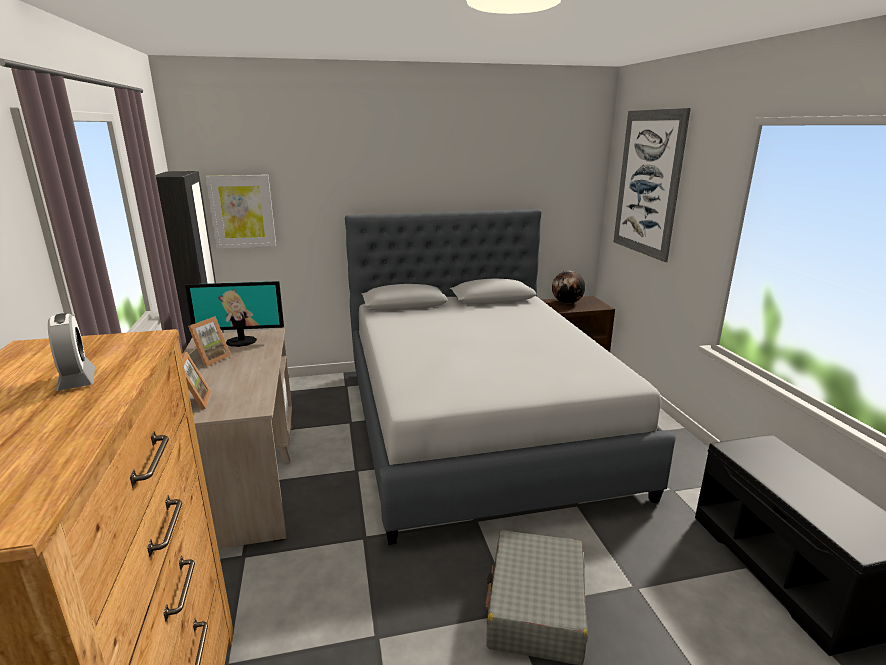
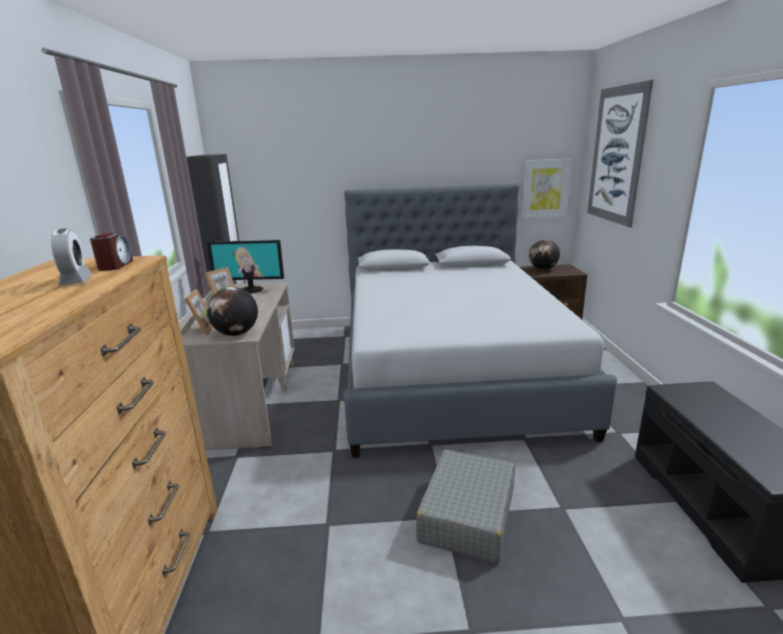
camera: 10 degrees right, 0 degrees up
(118, 350) = (115, 265): none -> alarm clock
(242, 211) = (261, 188): picture -> picture (545, 189)
(242, 406) = (236, 334): none -> globe

